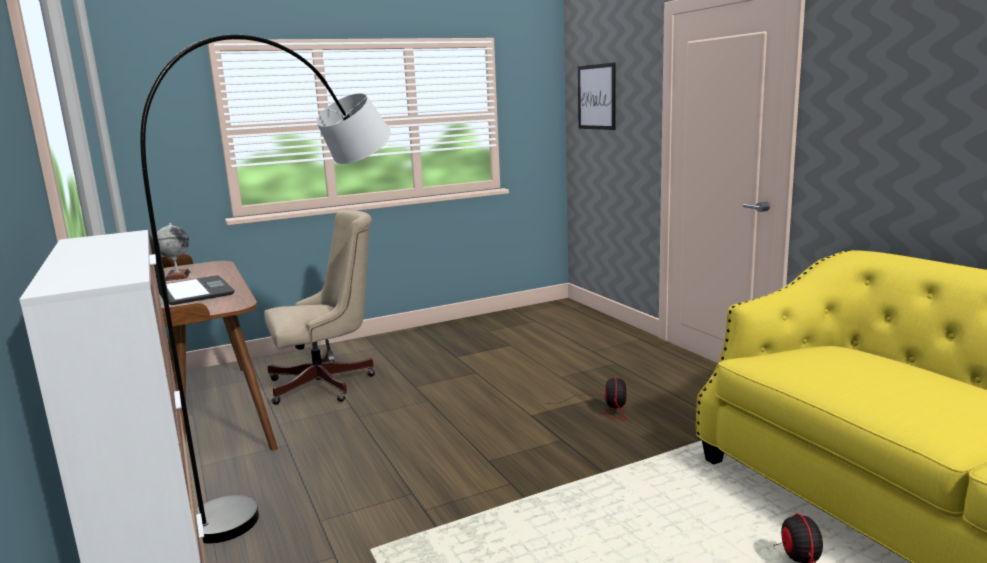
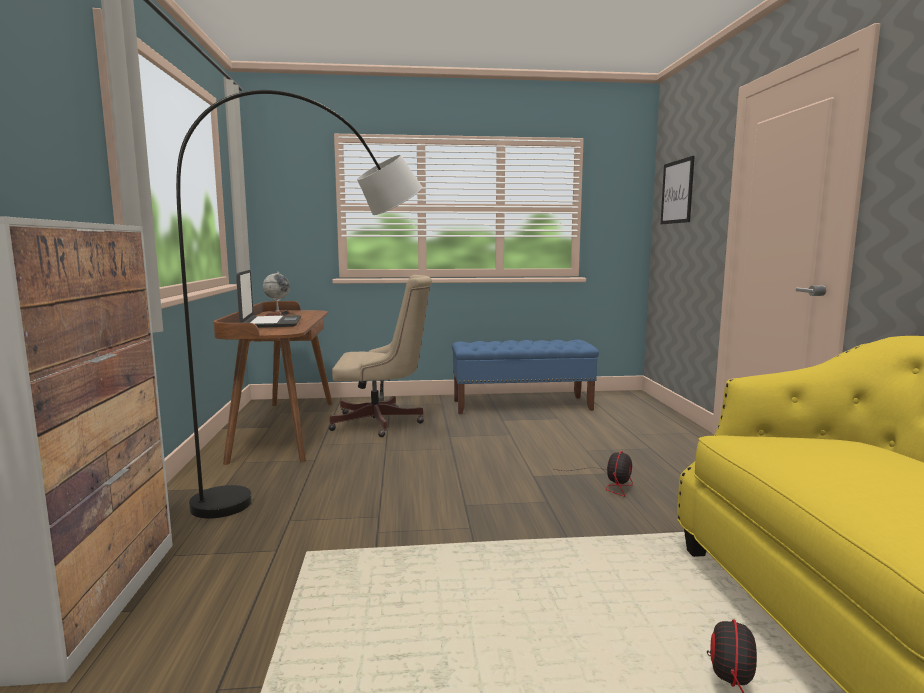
camera: 20 degrees right, 5 degrees down
(463, 335) = (522, 405): none -> blue bench

